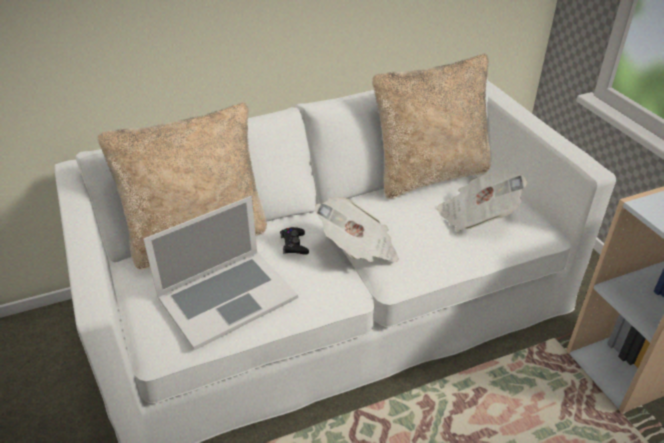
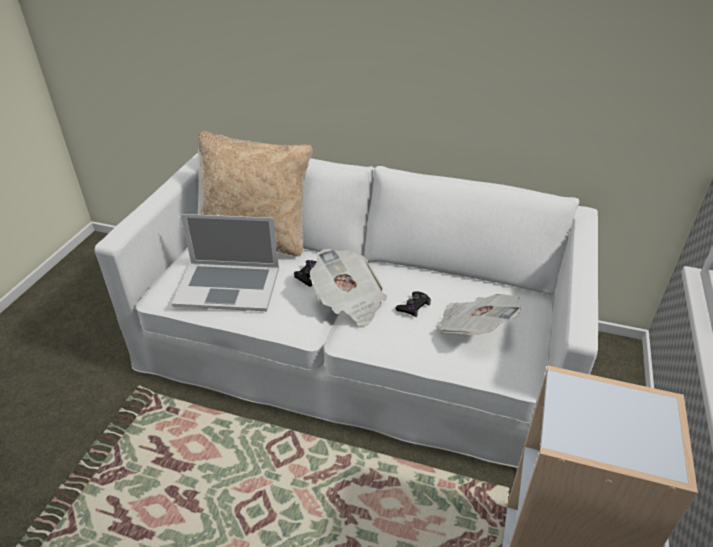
camera: 40 degrees right, 0 degrees up
(414, 224) = (413, 307): none -> black game controller
(431, 177) = (477, 280): beige pillow -> none

